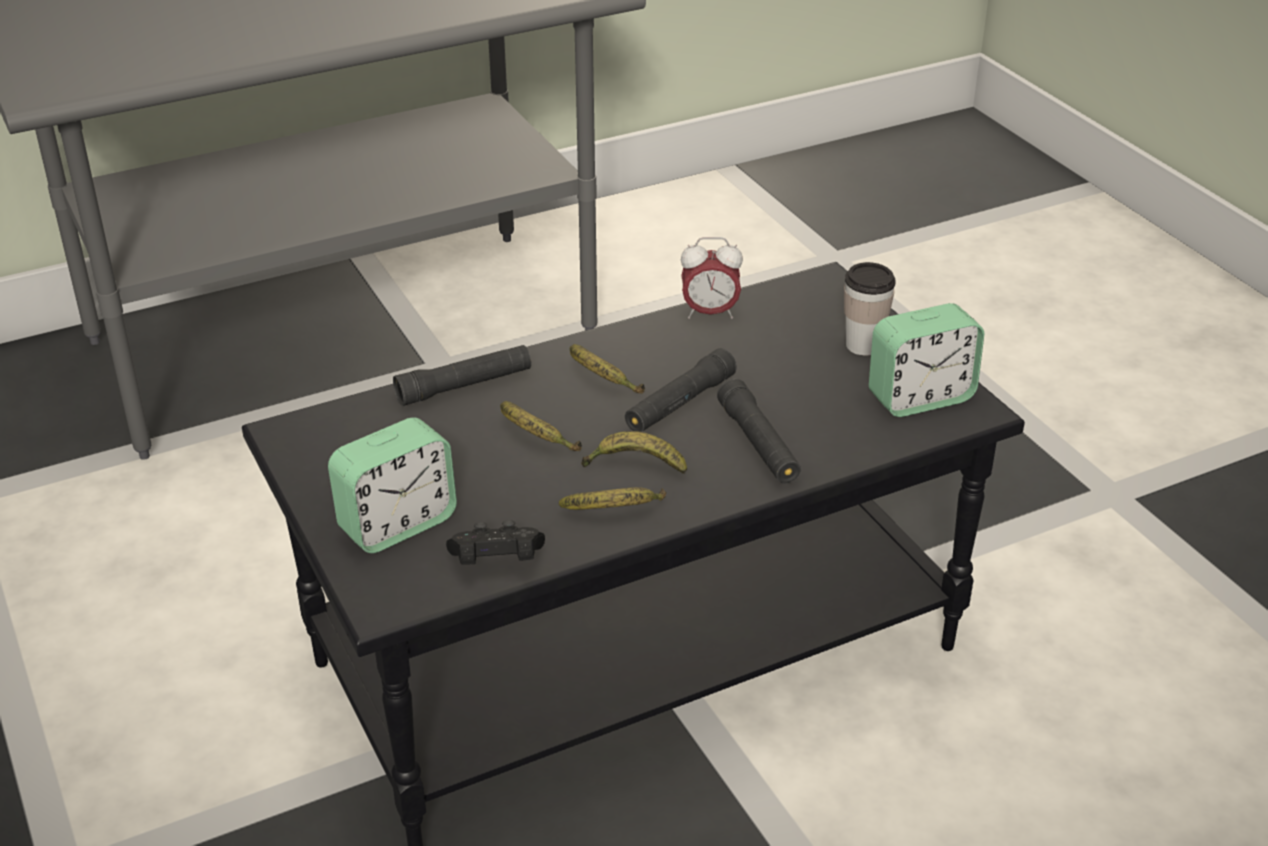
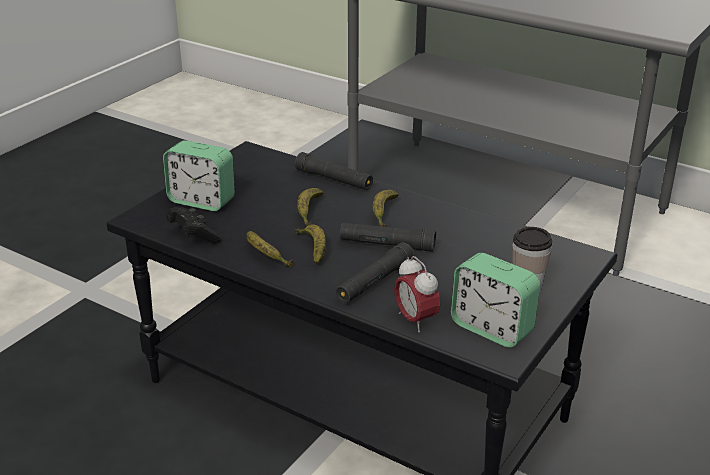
camera: 60 degrees right, 5 degrees down
(710, 313) = (493, 226): alarm clock -> alarm clock (415, 320)

